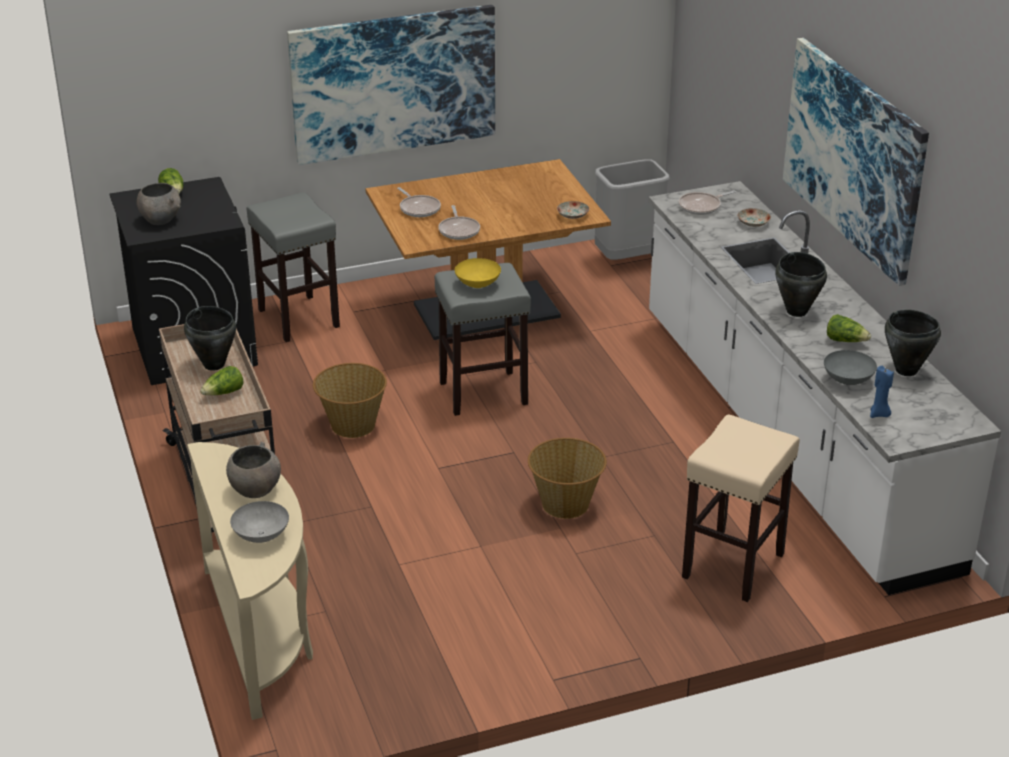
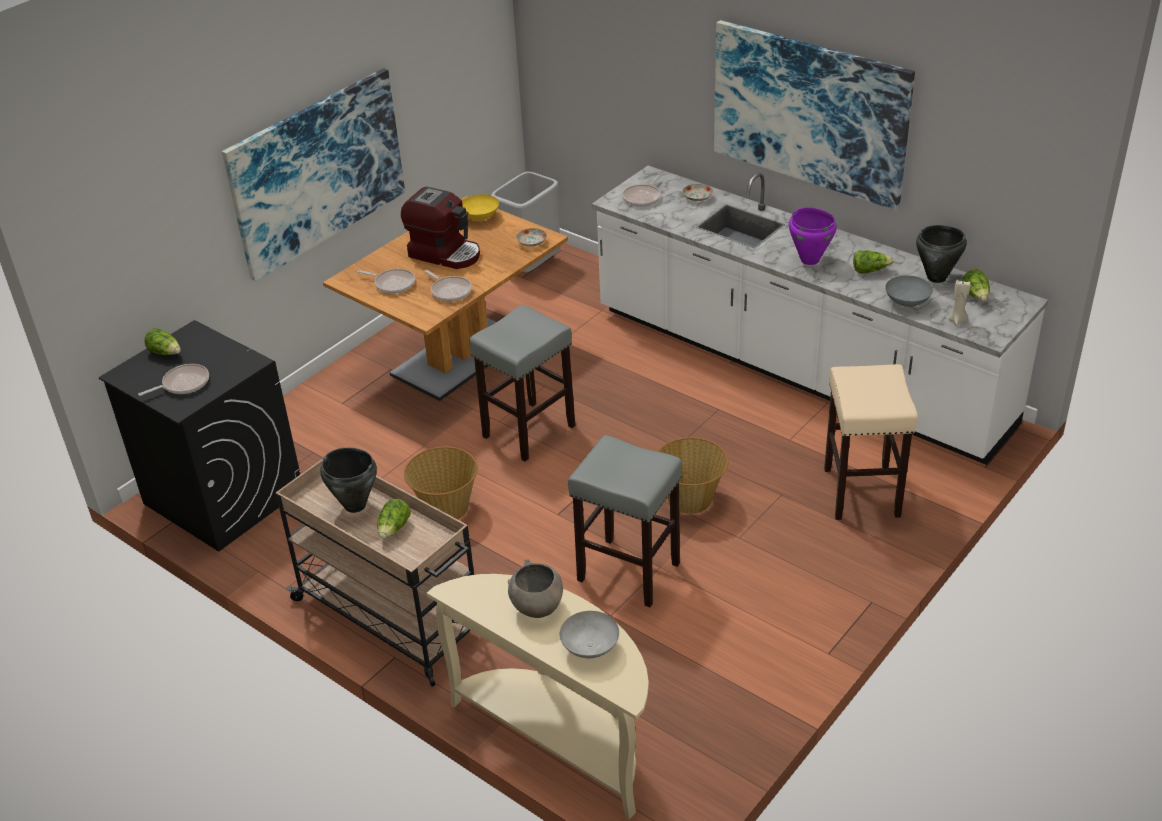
camera: 30 degrees left, 5 degrees up
(161, 220) = (183, 384): grey bowl -> frying pan
(298, 318) = (296, 429): grey stool -> grey stool (627, 572)
(477, 285) = (518, 335): yellow bowl -> yellow bowl (479, 217)
(489, 199) = (445, 253): none -> coffee machine
(797, 311) = (809, 260): black cooking pot -> purple cooking pot
(879, 414) = (957, 321): blue candle -> beige candle
(927, 400) = (976, 295): none -> lettuce

